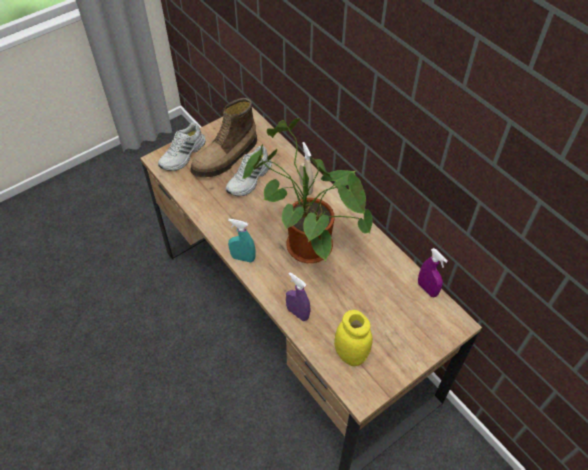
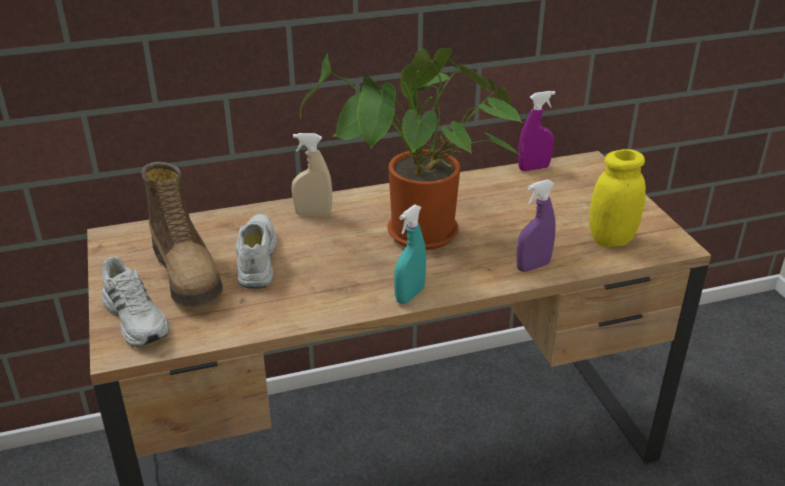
camera: 70 degrees left, 20 degrees down
(249, 179) = (255, 259): white shoe -> white shoe turned 150 degrees counterclockwise

